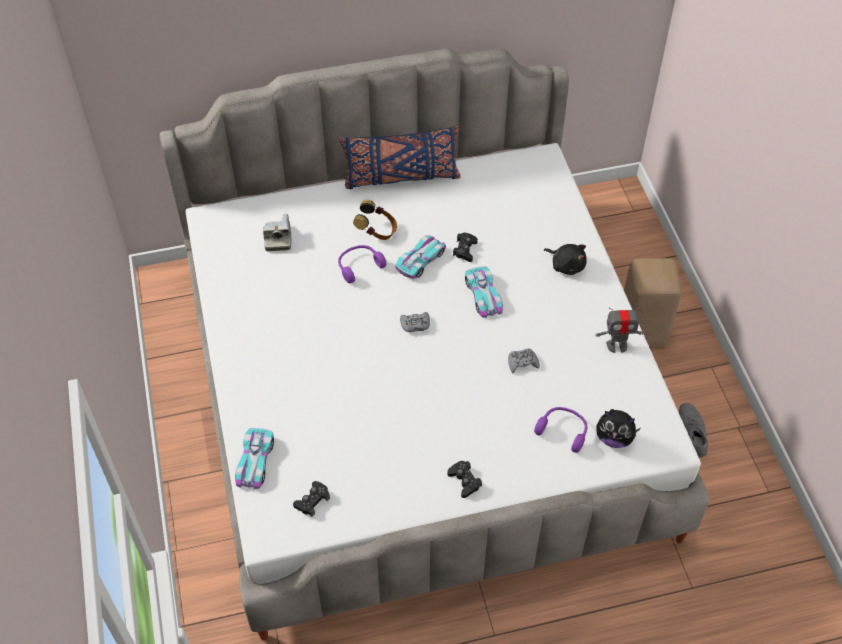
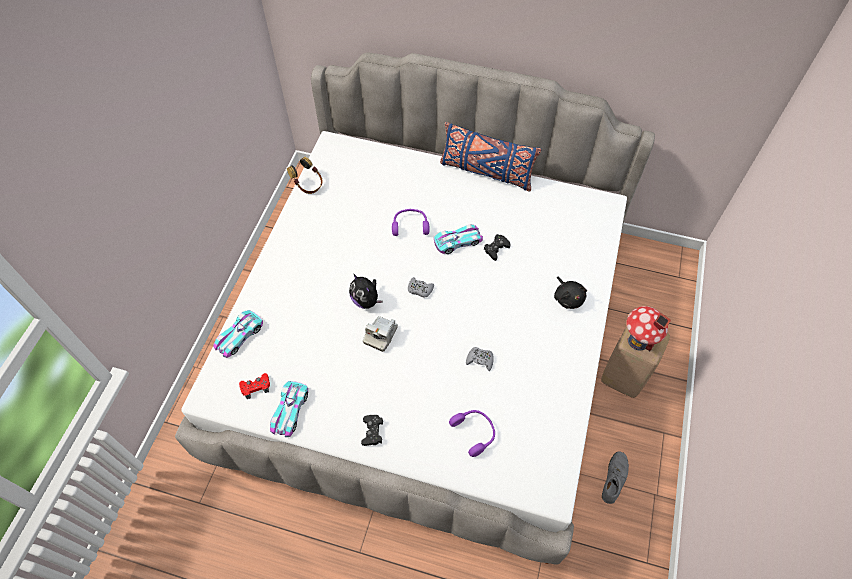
camera: 30 degrees right, 5 degrees up
(278, 238) = (368, 179): camera -> camera (380, 335)
(312, 501) = (256, 387): black game controller -> red game controller
(377, 231) = (441, 205): headphones -> headphones (308, 184)
(483, 295) = (486, 291): toy car -> toy car (290, 410)
(614, 438) = (511, 461): plush toy -> plush toy (366, 300)
(617, 345) = (565, 384): toy robot -> none
(651, 278) = (638, 341): none -> toy house

